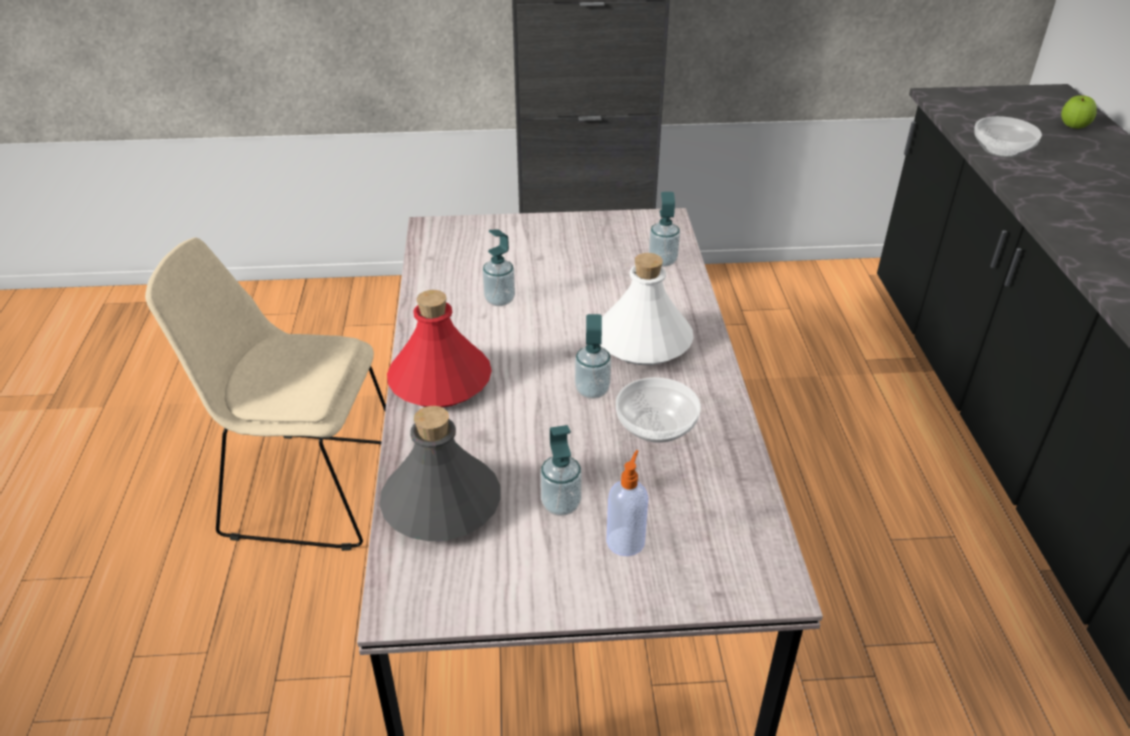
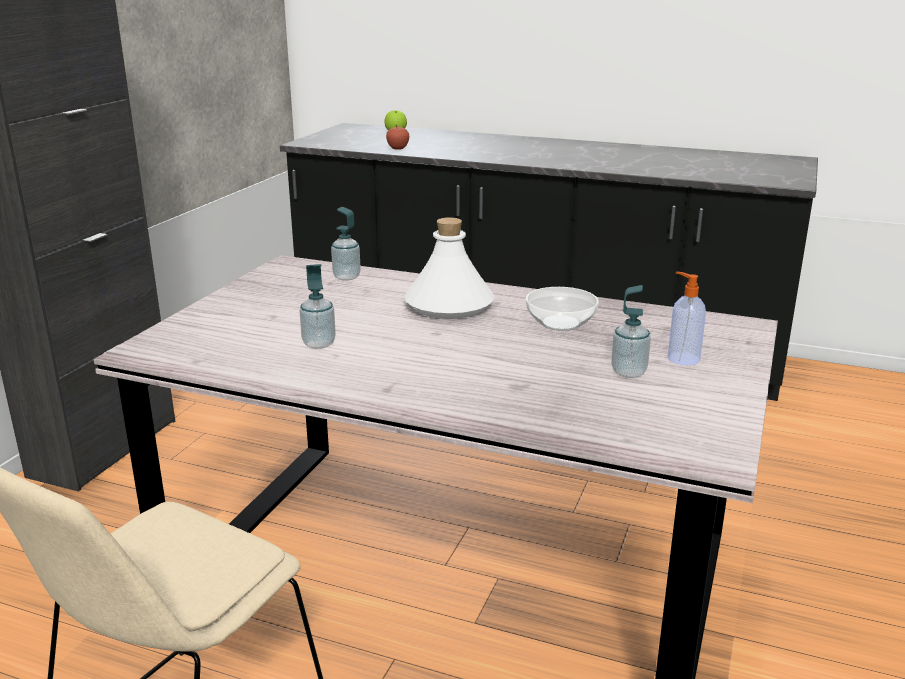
camera: 65 degrees left, 15 degrees down
(440, 381) = (419, 391): red bottle -> none
(442, 504) = (598, 418): grey bottle -> none
(592, 390) = (495, 334): soap dispenser -> none
(1001, 150) = (398, 148): bowl -> apple

